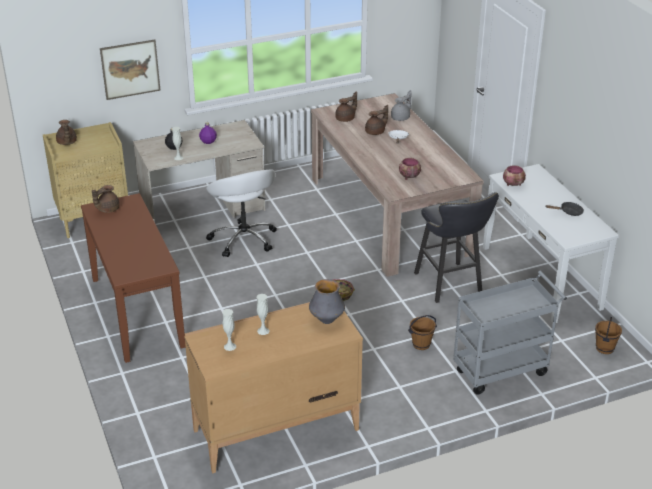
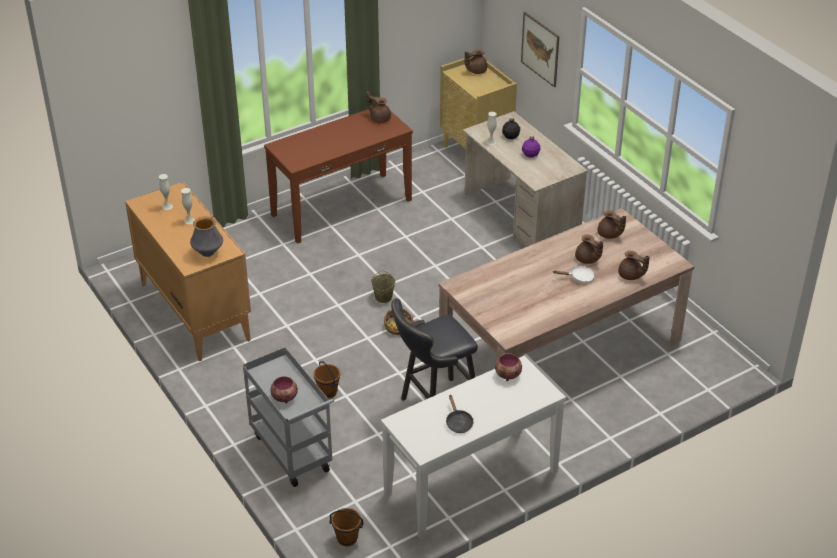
camera: 80 degrees right, 5 degrees up
(244, 240) = (474, 251): white office chair -> none
(294, 299) = (383, 297): none -> beige bucket
(401, 118) = (631, 276): grey teapot -> brown teapot
(408, 176) = (495, 292): bowl -> bowl (284, 397)

